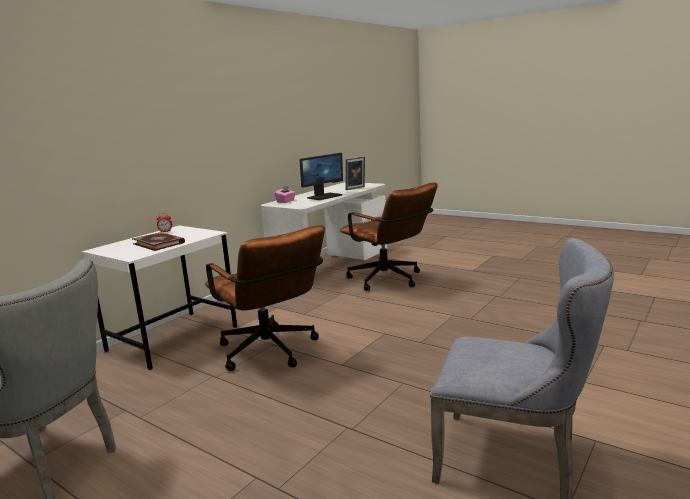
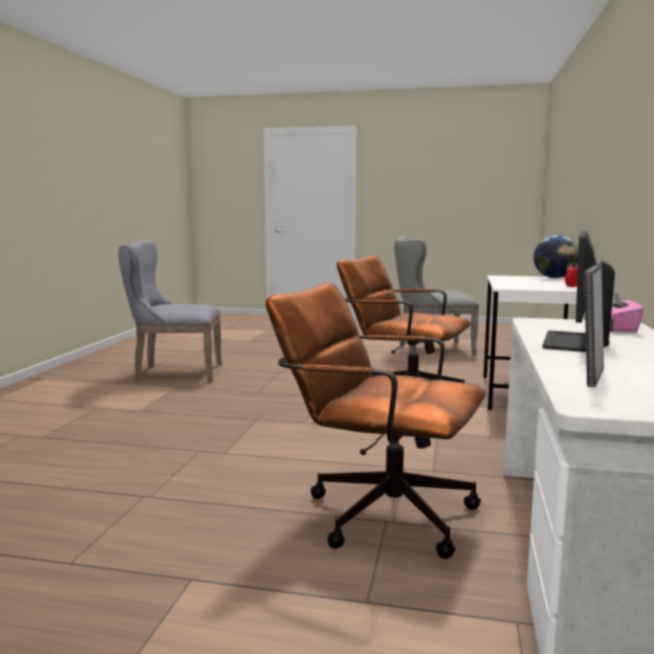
camera: 155 degrees right, 5 degrees down
(105, 249) = (554, 278): none -> globe
(159, 243) = (522, 281): book -> none

